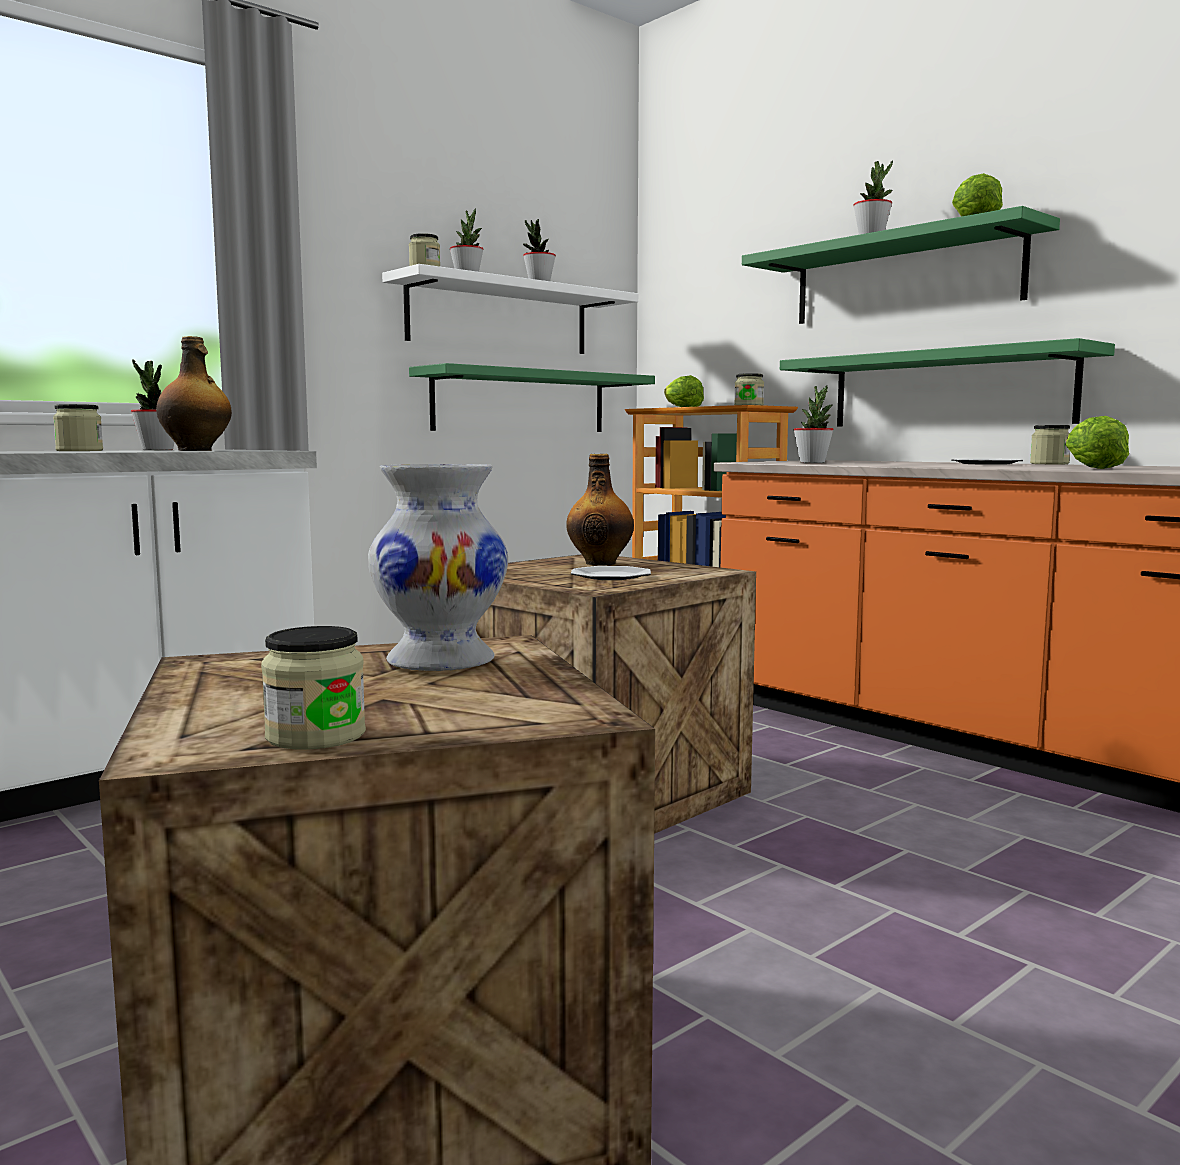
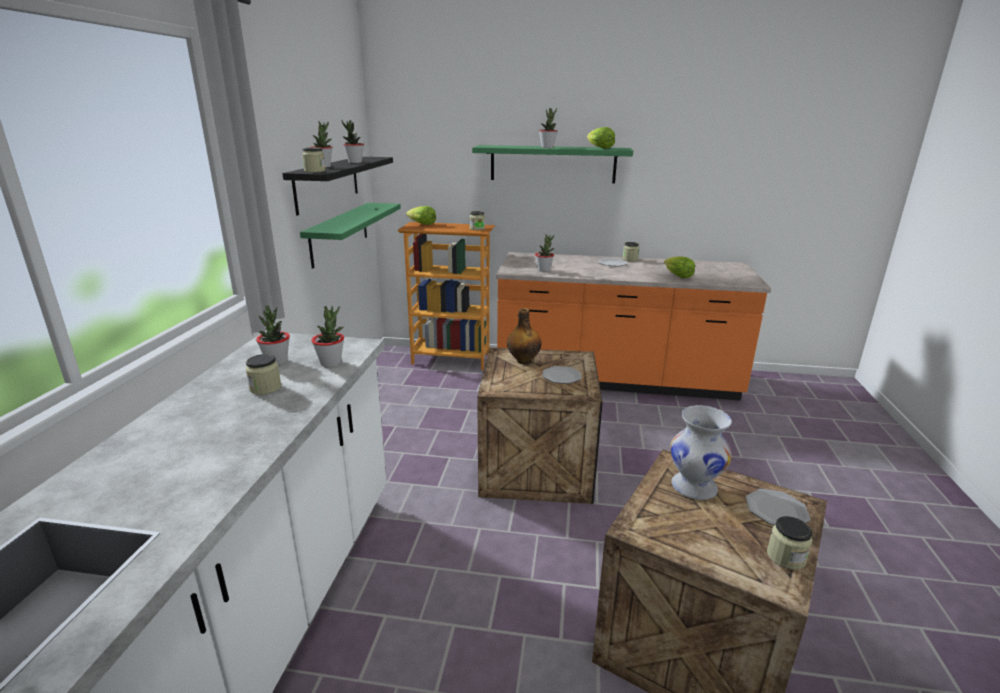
camera: 40 degrees left, 15 degrees up
(196, 450) = (331, 363): bottle -> potted plant
(497, 706) = (776, 510): none -> plate
(499, 317) = (327, 183): white shelf -> black shelf
(949, 390) = (576, 221): green shelf -> none

